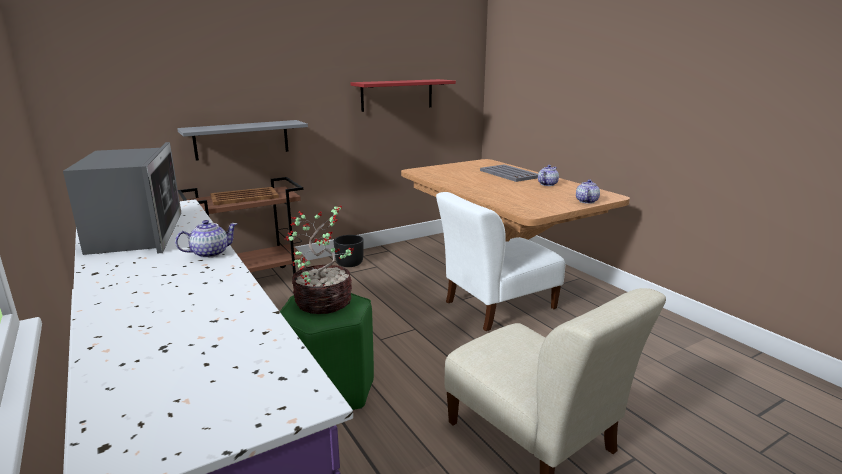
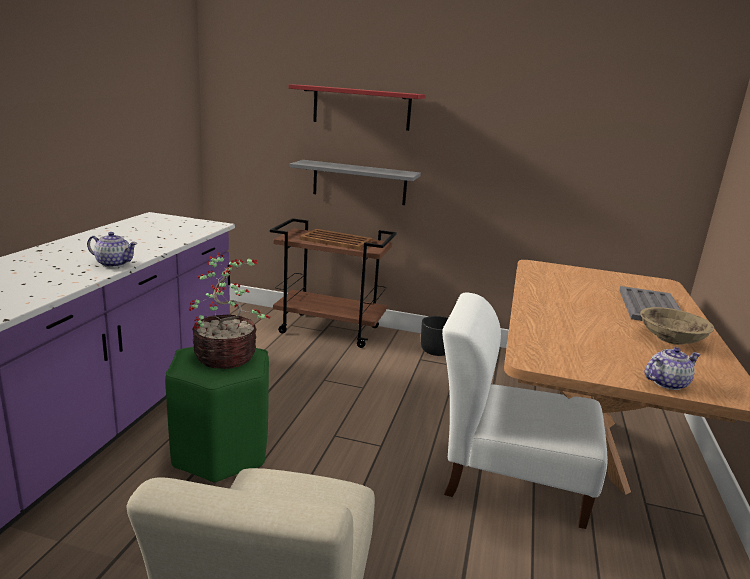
camera: 45 degrees right, 0 degrees up
(137, 233) = (130, 234): microwave -> none
(397, 95) = (560, 164): red shelf -> red shelf (361, 108)
(547, 184) = (671, 339): teapot -> beige bowl

